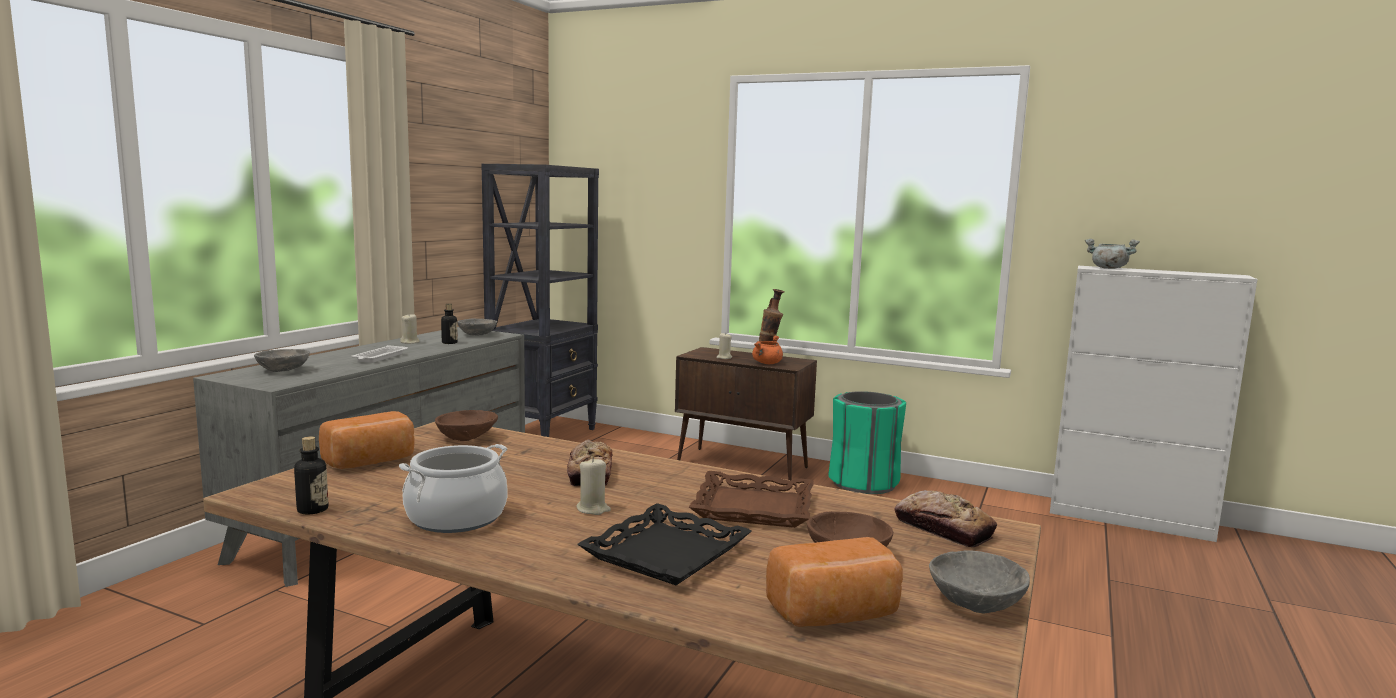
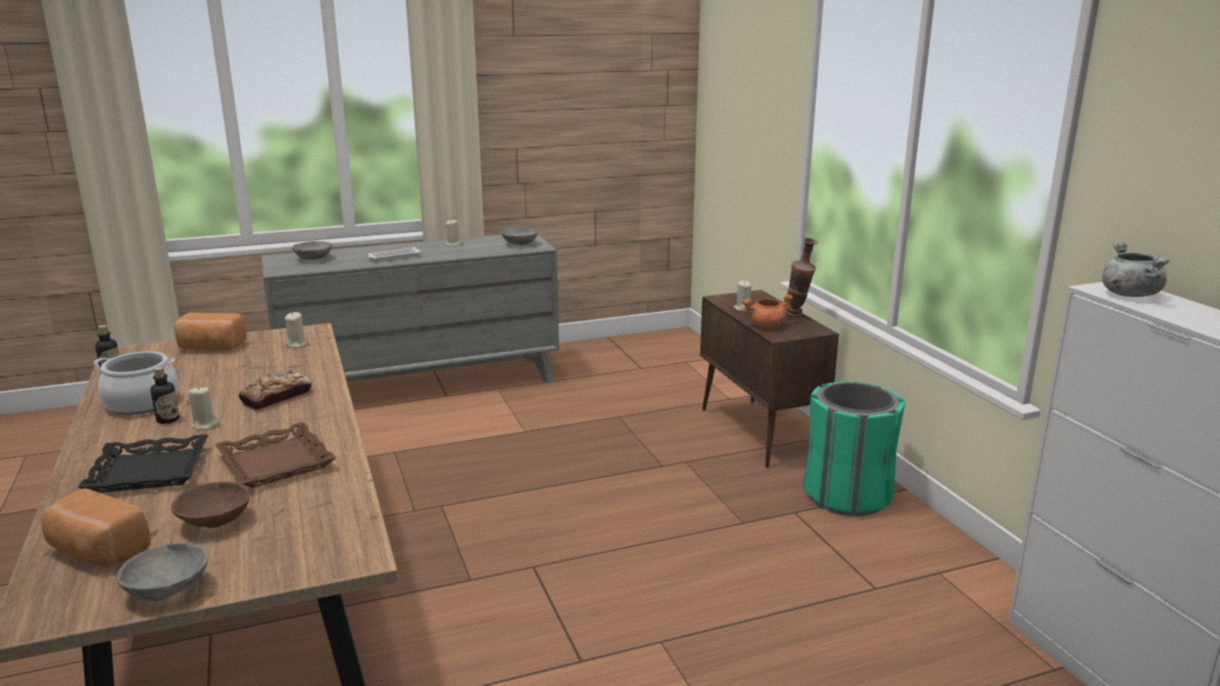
camera: 45 degrees right, 10 degrees up
(449, 343) = (476, 250): bottle -> bottle (168, 420)
(468, 438) = (296, 344): brown bowl -> beige candle
(544, 434) = (645, 346): black bookcase -> none
(943, 529) = (322, 535): bread -> none

